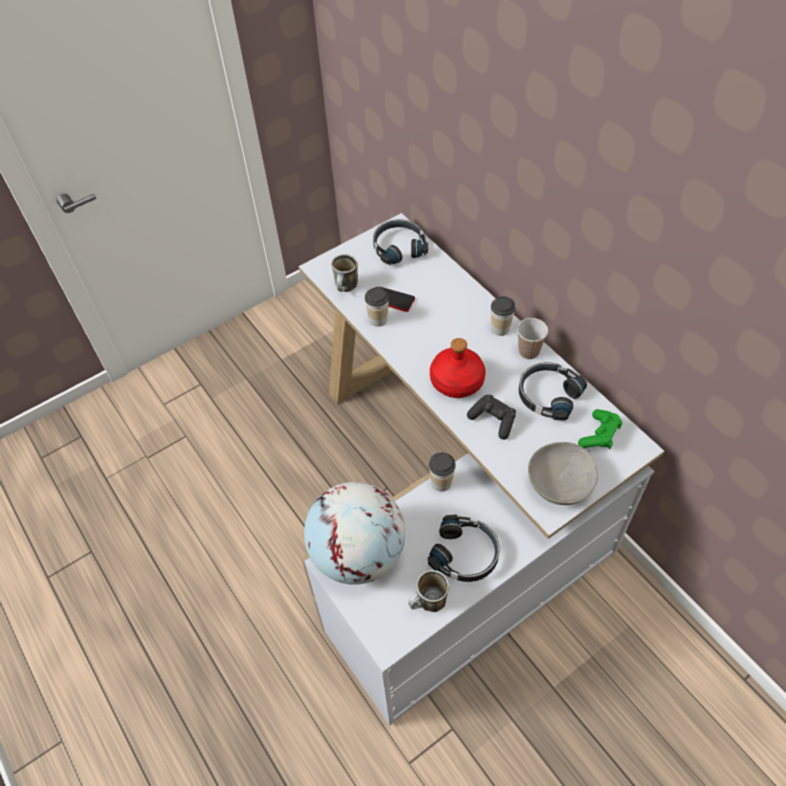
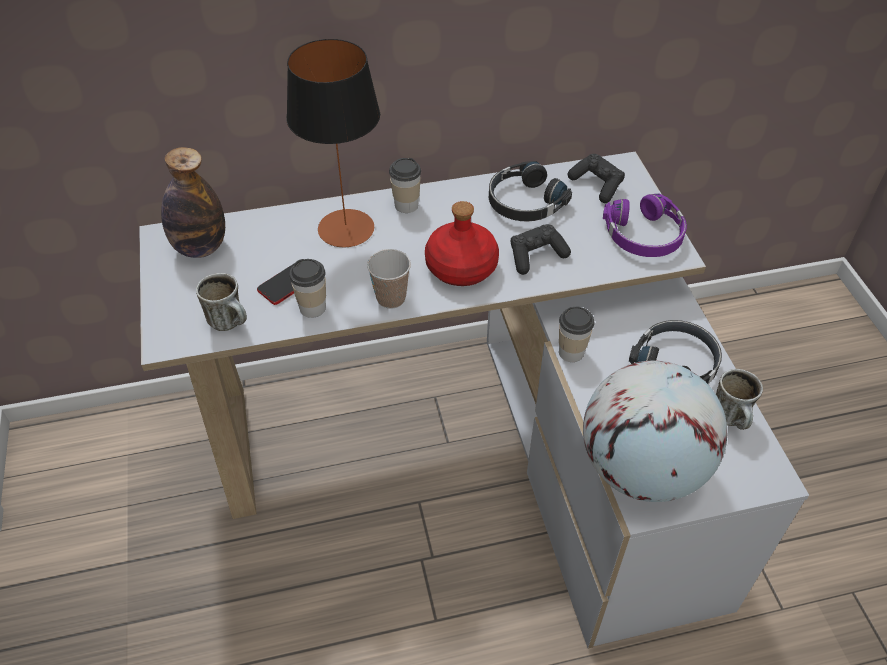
camera: 70 degrees left, 5 degrees down
(399, 247) = (200, 247): black headphones -> bottle
(457, 306) = (346, 228): none -> table lamp
(528, 351) = (455, 195): cup -> cup (391, 298)
(558, 483) = (644, 235): grey bowl -> purple headphones
(599, 435) = (597, 185): green game controller -> black game controller

